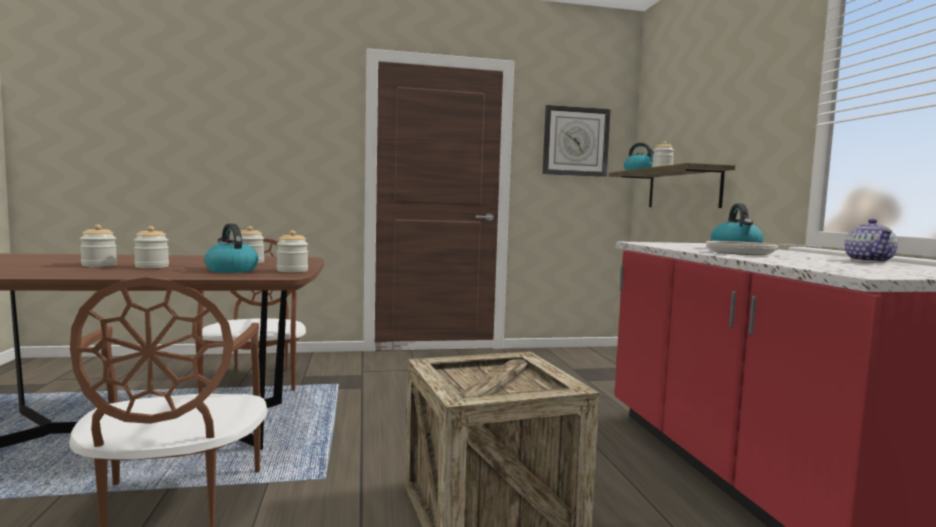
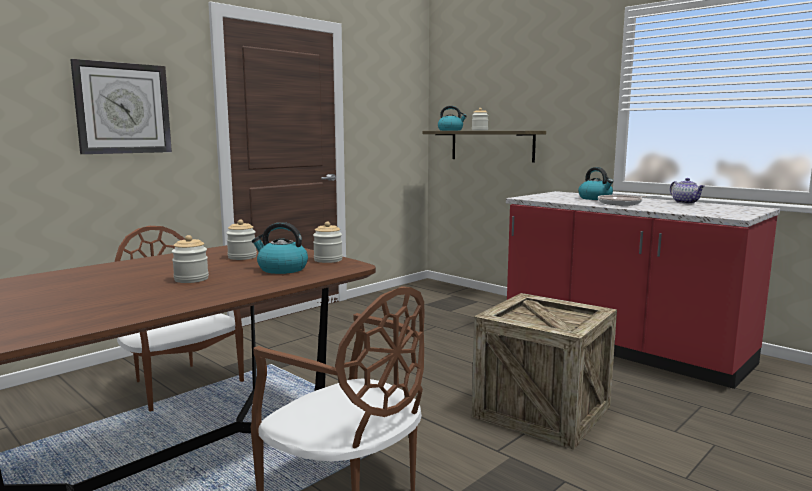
camera: 35 degrees left, 5 degrees up
(99, 265) = (128, 288): jar -> none
(575, 141) = (389, 102): wall clock -> wall clock (123, 108)

